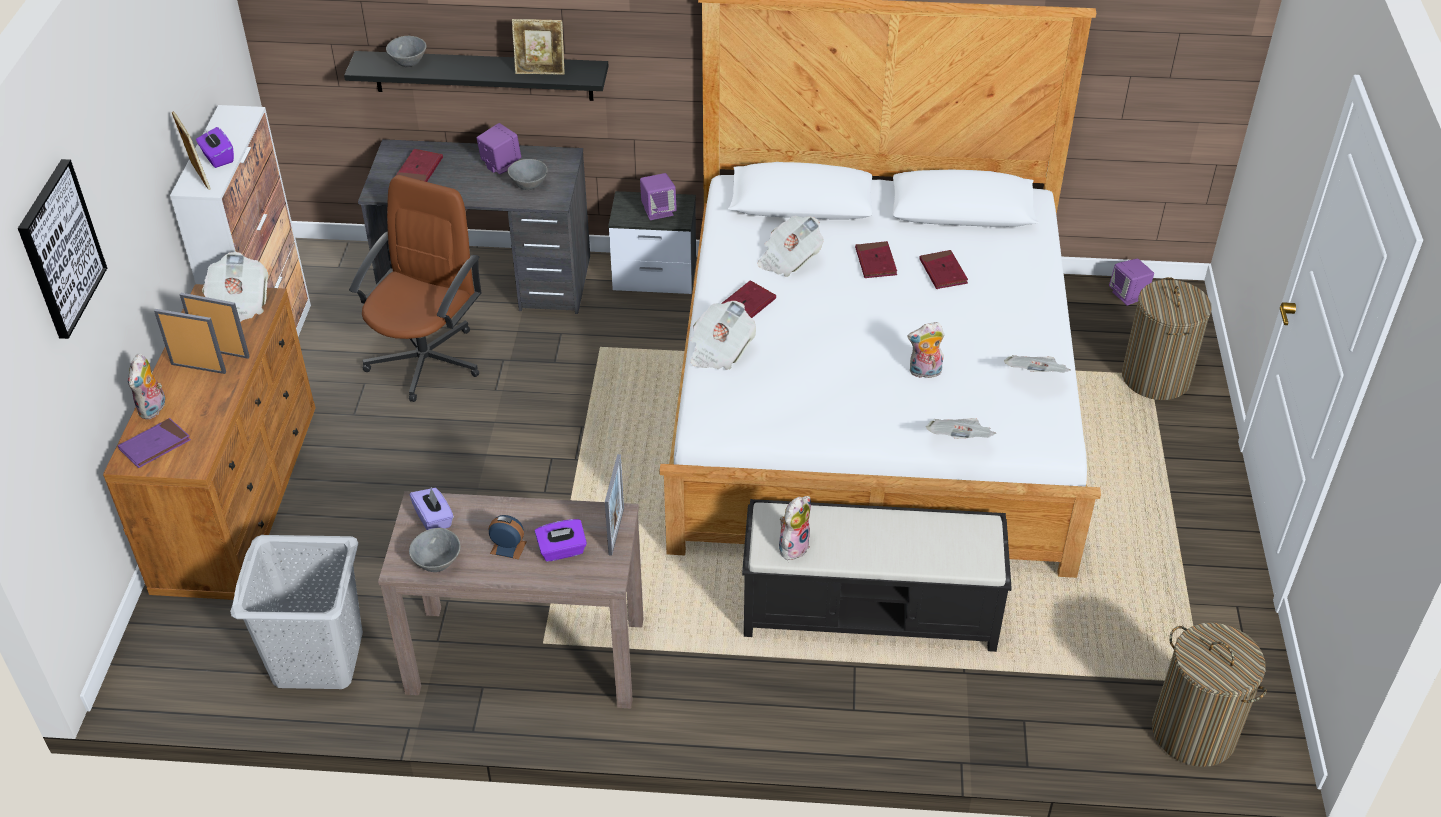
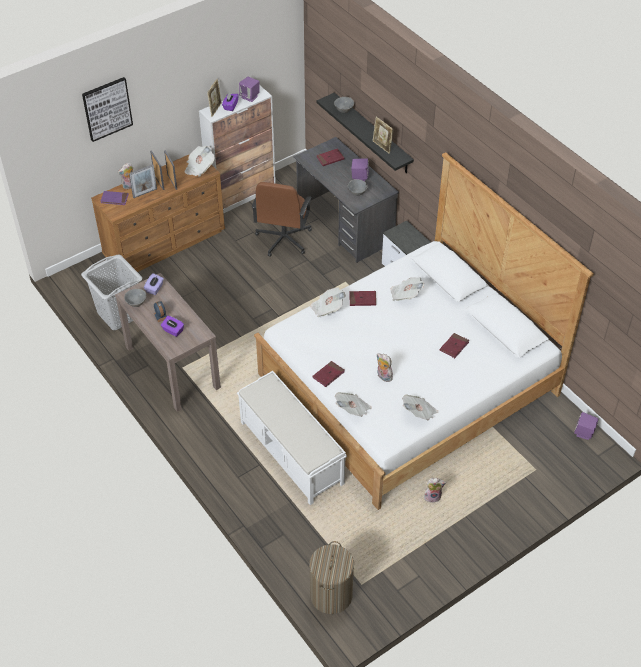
camera: 50 degrees right, 5 degrees up
(427, 360) = (283, 239): brown office chair -> brown office chair turned 120 degrees clockwise
(616, 531) = (196, 339): picture frame -> picture frame (145, 193)
(658, 211) = (409, 240): purple speaker -> purple speaker (250, 97)
(793, 546) = (260, 397): plush toy -> plush toy (432, 496)
(871, 611) = (292, 453): black bench -> white bench
(875, 262) = (435, 322): red book -> red book (328, 375)
(1155, 378) = (536, 473): laundry basket -> none

